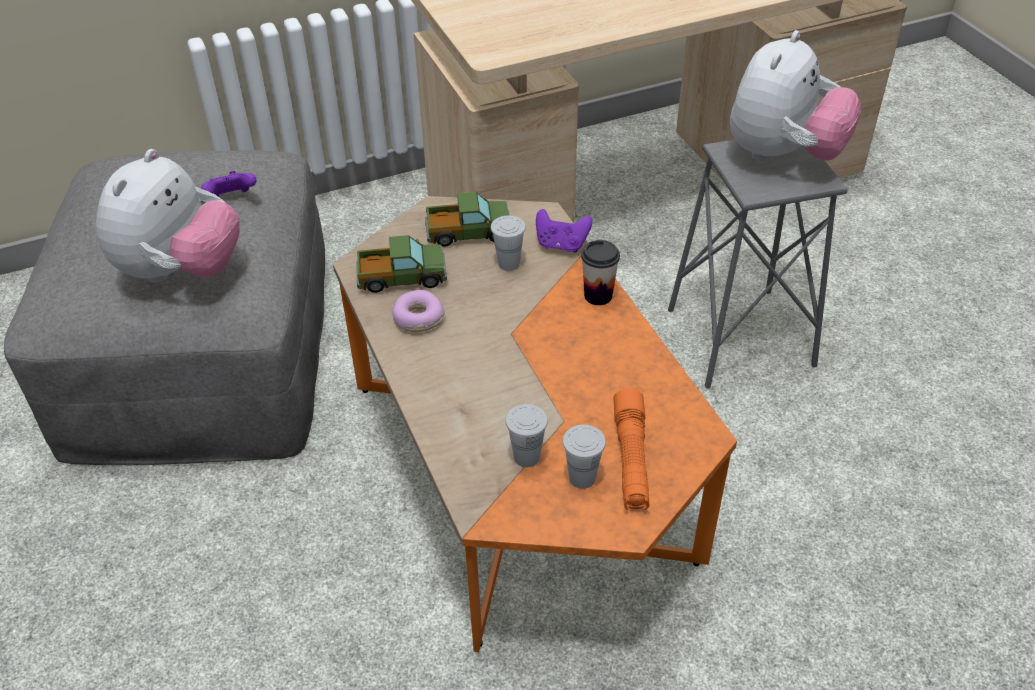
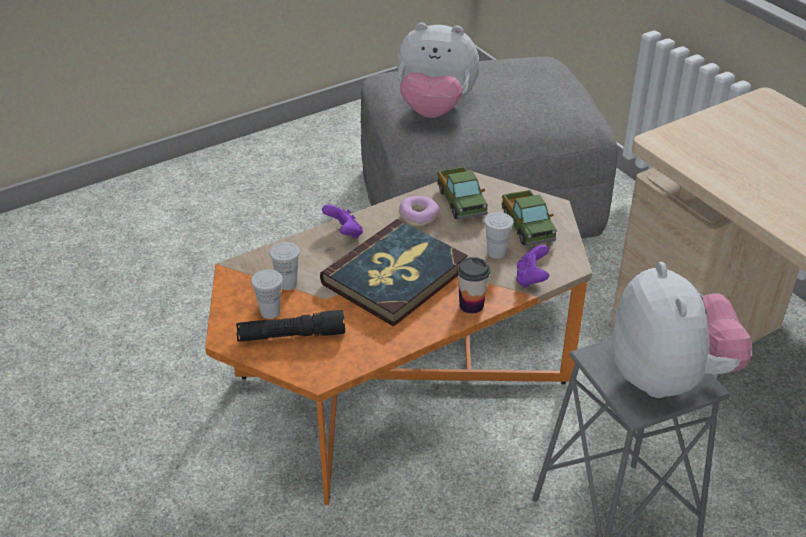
camera: 80 degrees right, 5 degrees down
(232, 199) = (518, 111): purple game controller -> purple game controller (344, 233)
(534, 351) = (395, 276): none -> book
(631, 458) = (291, 335): orange flashlight -> black flashlight
(783, 155) = (668, 378): plush toy -> plush toy turned 120 degrees counterclockwise

